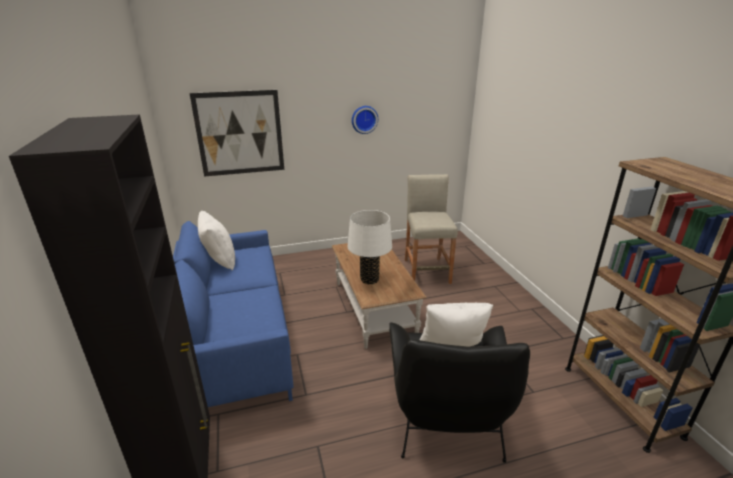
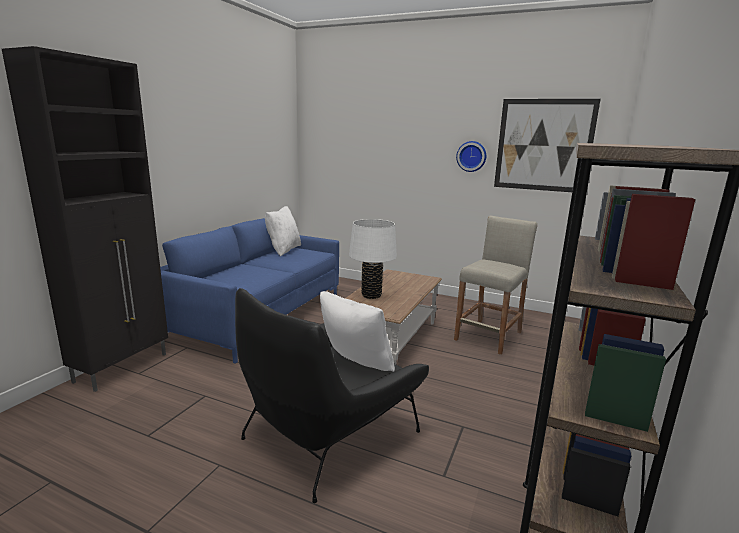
camera: 40 degrees right, 10 degrees down
(240, 133) = (354, 157): picture -> picture (543, 145)

